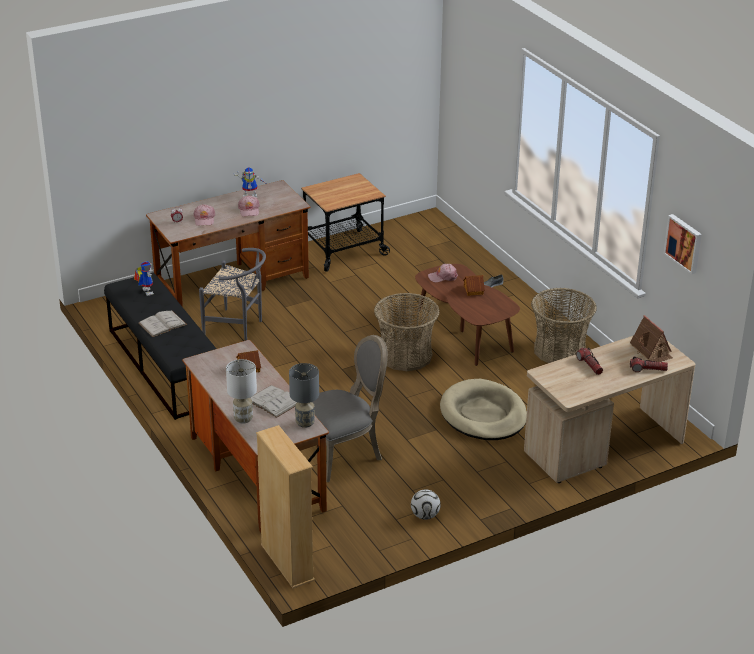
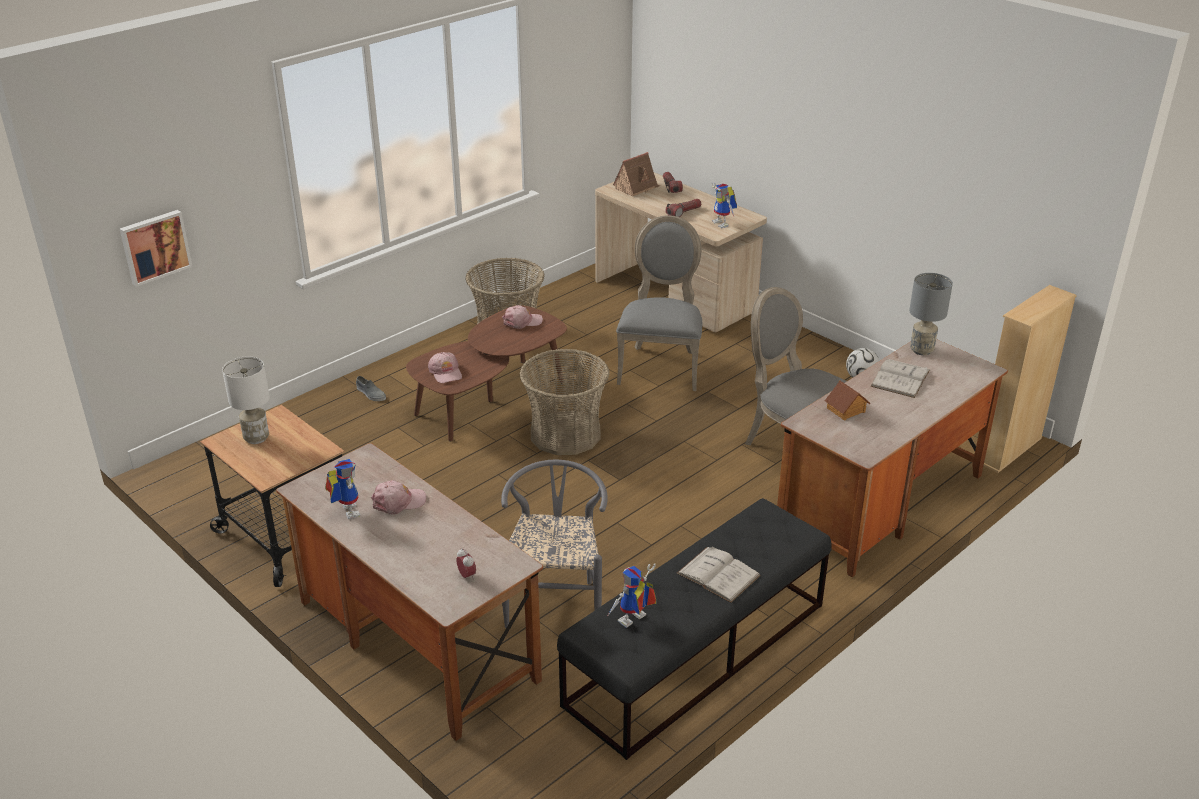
camera: 105 degrees left, 0 degrees up
(204, 219) = (446, 545): pink cap -> pink cap (522, 322)
(243, 419) = (953, 392): white table lamp -> white table lamp (257, 438)
(473, 290) = (486, 338): toy house -> none
(483, 414) = (661, 366): beige dog bed -> grey chair
(559, 381) = (723, 224): none -> toy robot
(684, 243) = (573, 86): picture -> picture (155, 246)

